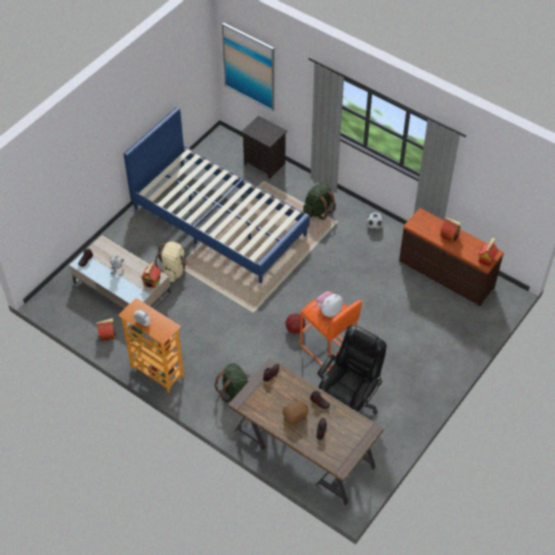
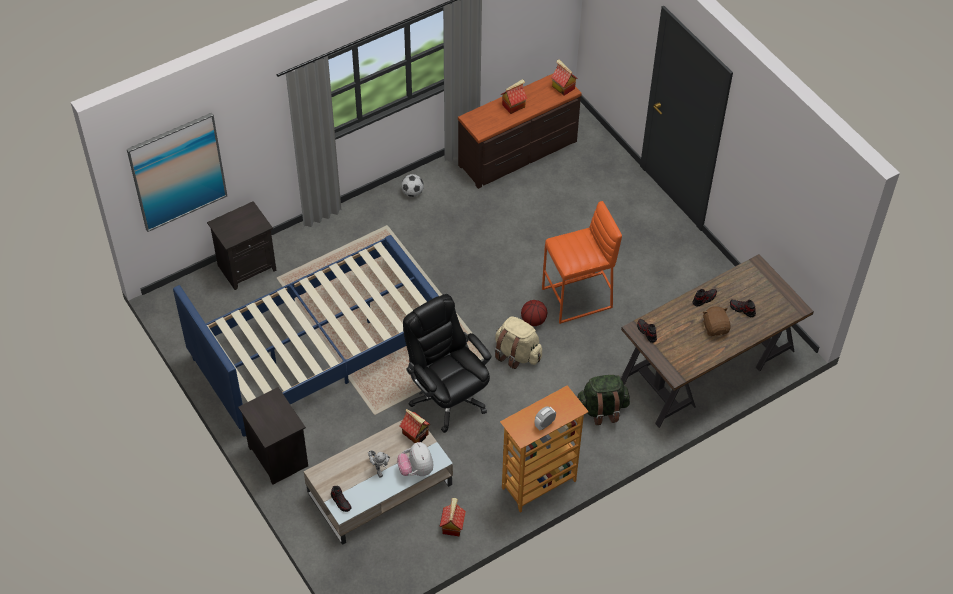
camera: 70 degrees left, 0 degrees up
(126, 228) = (277, 456): none -> black nightstand
(173, 270) = (379, 421): beige backpack -> beige backpack (517, 354)
(318, 210) = (358, 237): green backpack -> none
(329, 310) = (579, 247): plush toy -> plush toy (416, 470)
(348, 401) = (659, 303): black office chair -> black office chair (447, 397)

